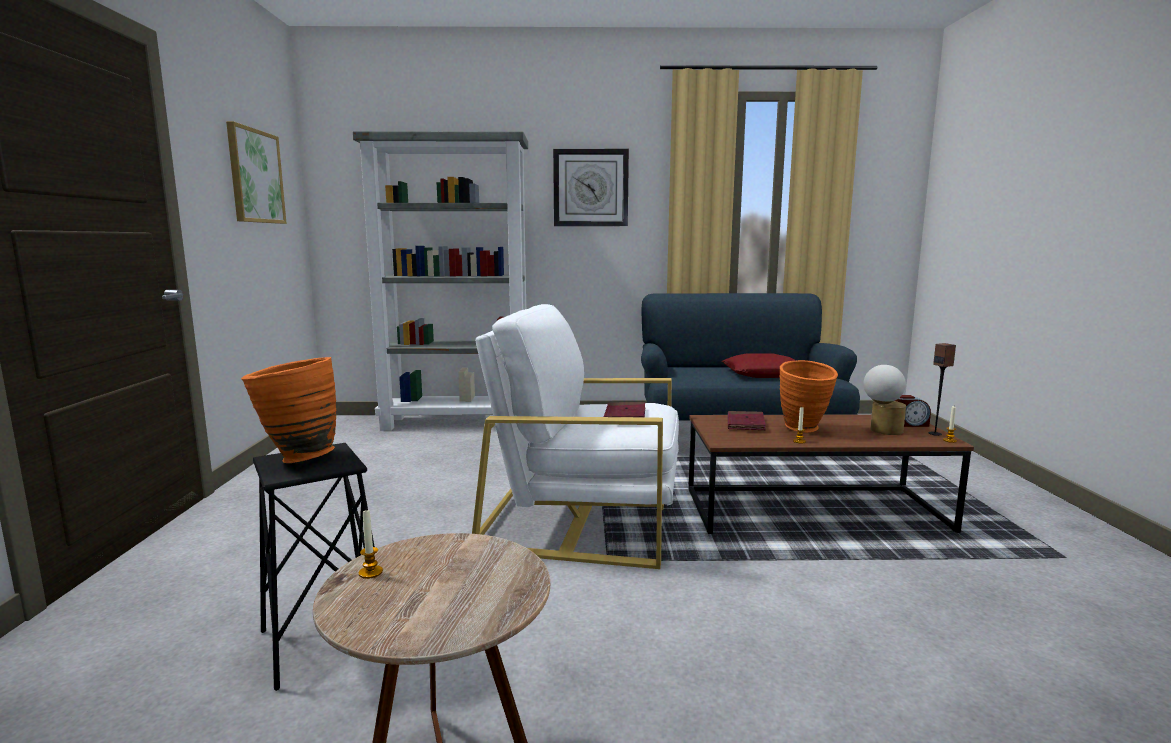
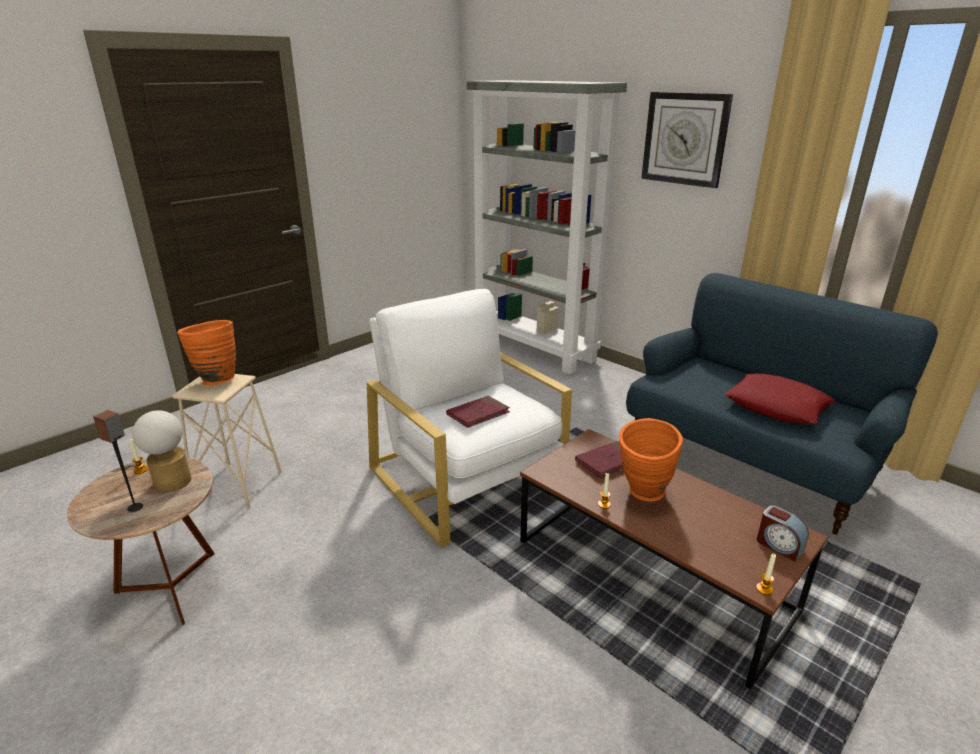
camera: 45 degrees right, 15 degrees up
(255, 176) = (396, 124): picture -> none
(325, 641) = (238, 485): black stool -> beige stool
(881, 430) = (722, 536): table lamp -> table lamp (172, 479)
(935, 433) = (774, 572): speaker -> speaker (135, 507)

